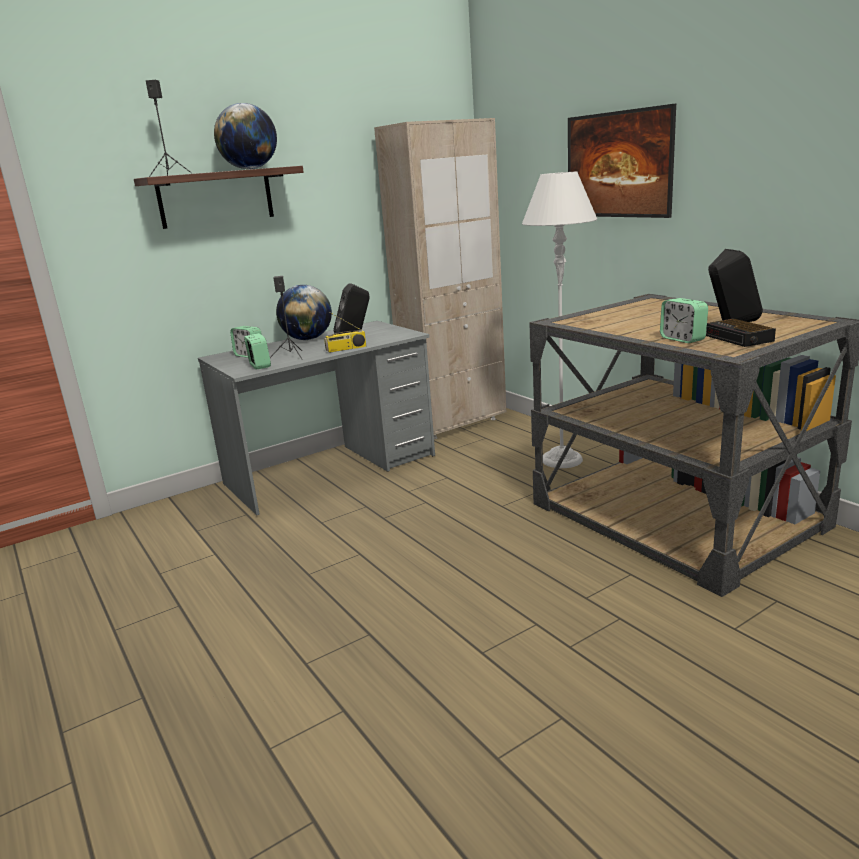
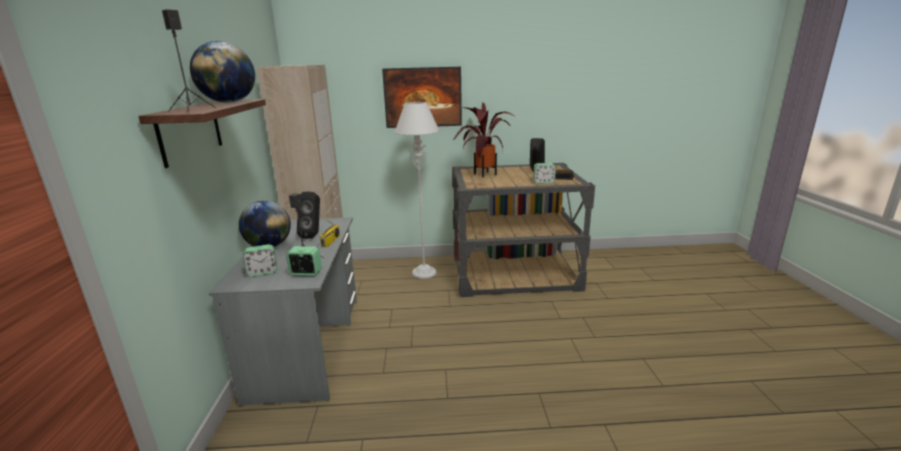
camera: 60 degrees left, 0 degrees up
(643, 311) = (482, 174): none -> potted plant

